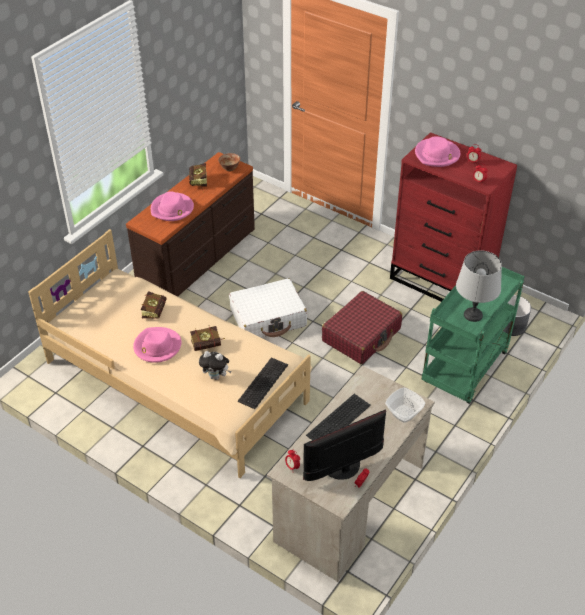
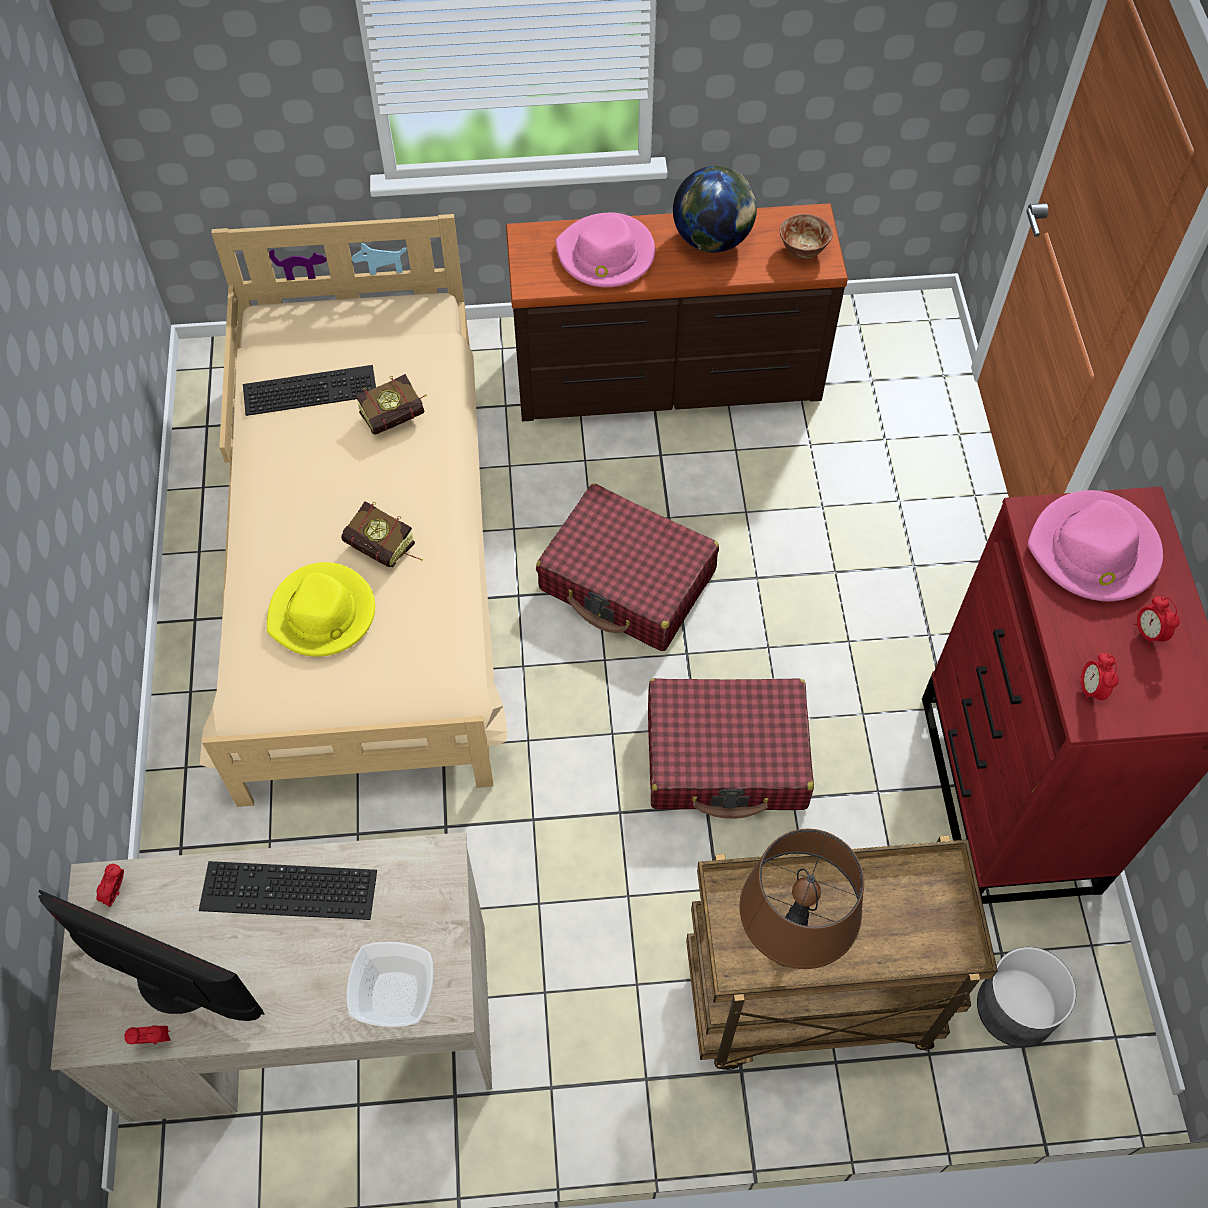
camera: 50 degrees right, 15 degrees up
(157, 347) = (318, 482): pink hat -> none
(198, 183) = (712, 240): book -> globe
(216, 376) = (323, 614): plush toy -> yellow hat
(262, 382) = (369, 692): keyboard -> keyboard (311, 388)
(268, 318) = (627, 581): white suitcase -> red suitcase
(465, 370) = (808, 1001): green cart -> brown cart
(472, 315) = (787, 941): grey table lamp -> brown table lamp

